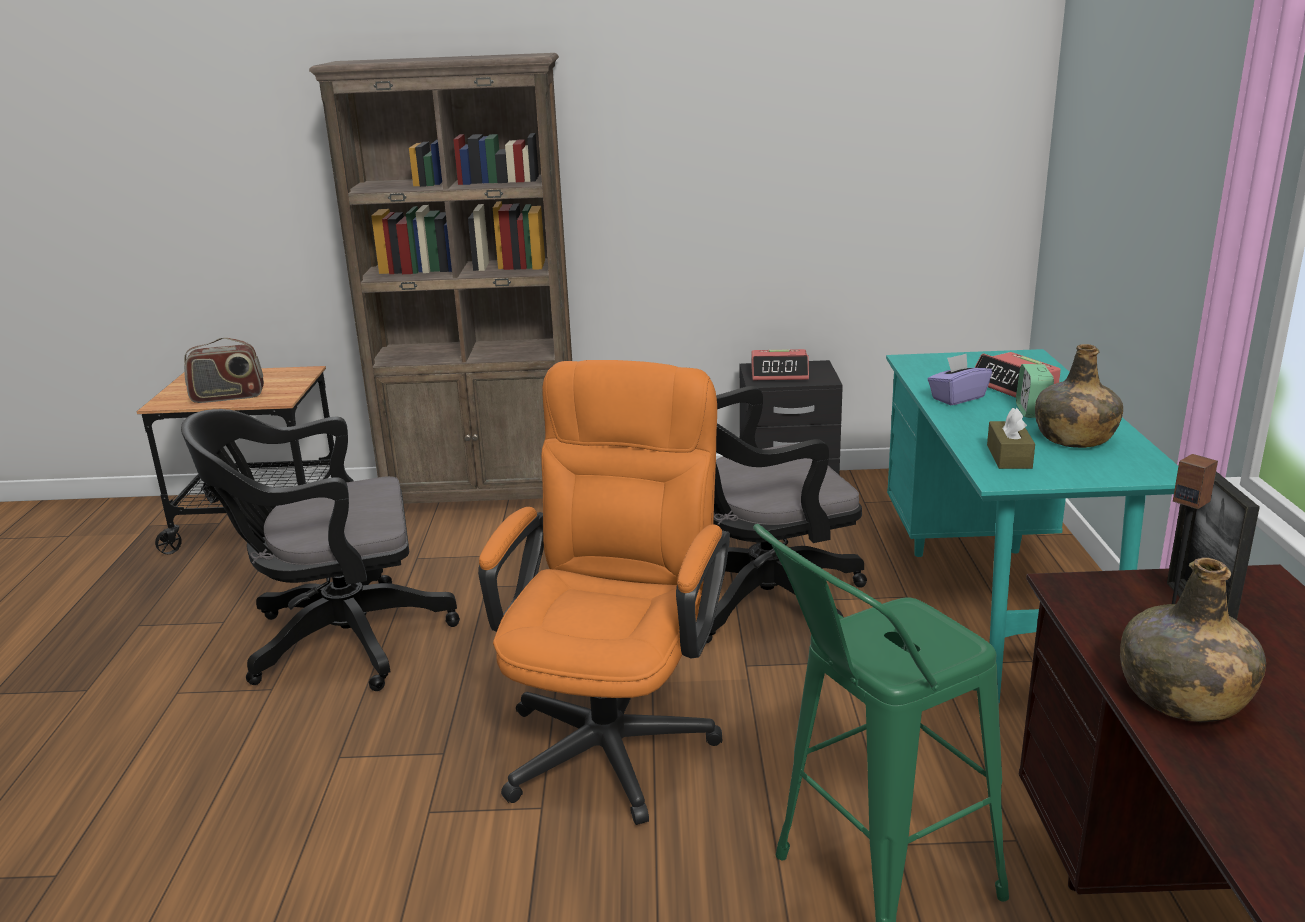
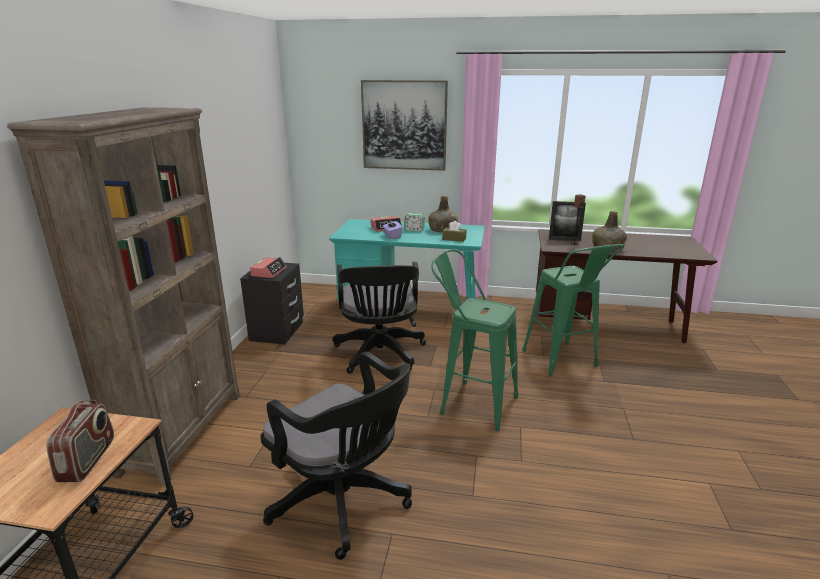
camera: 80 degrees left, 0 degrees up
(337, 641) = (344, 503): black office chair -> black office chair turned 45 degrees counterclockwise
(616, 733) = (471, 402): orange office chair -> green stool
(1176, 139) = (404, 125): none -> picture

